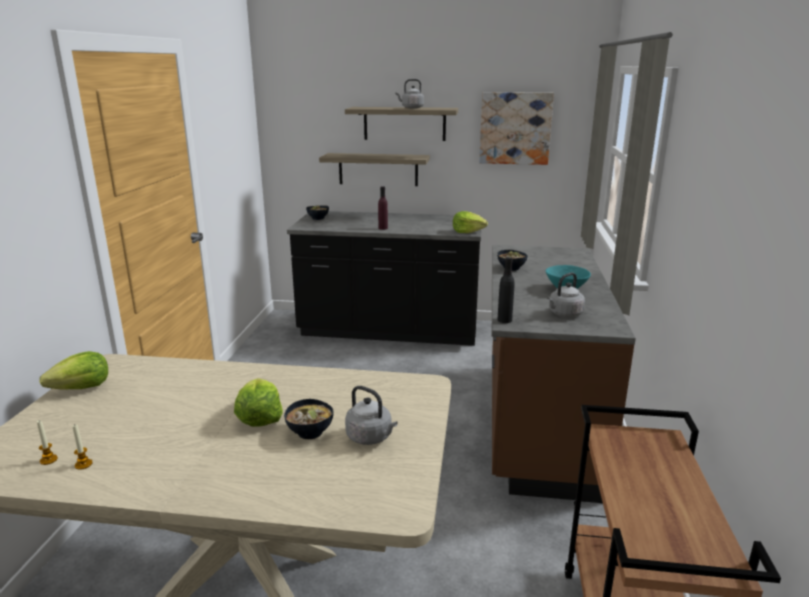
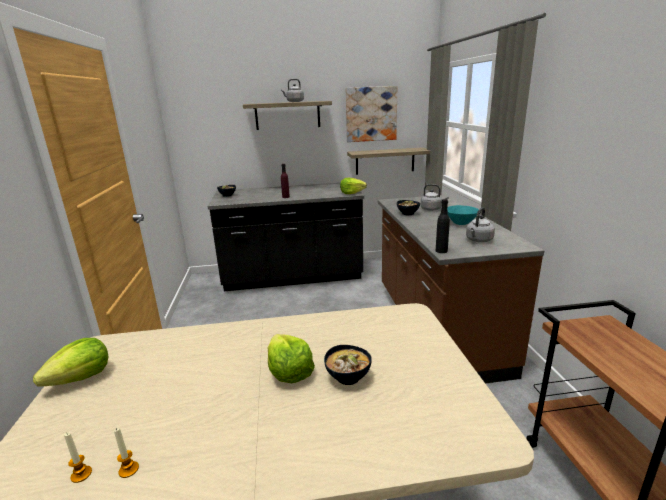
camera: 15 degrees left, 0 degrees up
(371, 437) = (406, 370): grey kettle -> grey kettle (432, 209)
(378, 169) = (269, 153): shelf -> shelf (385, 161)

